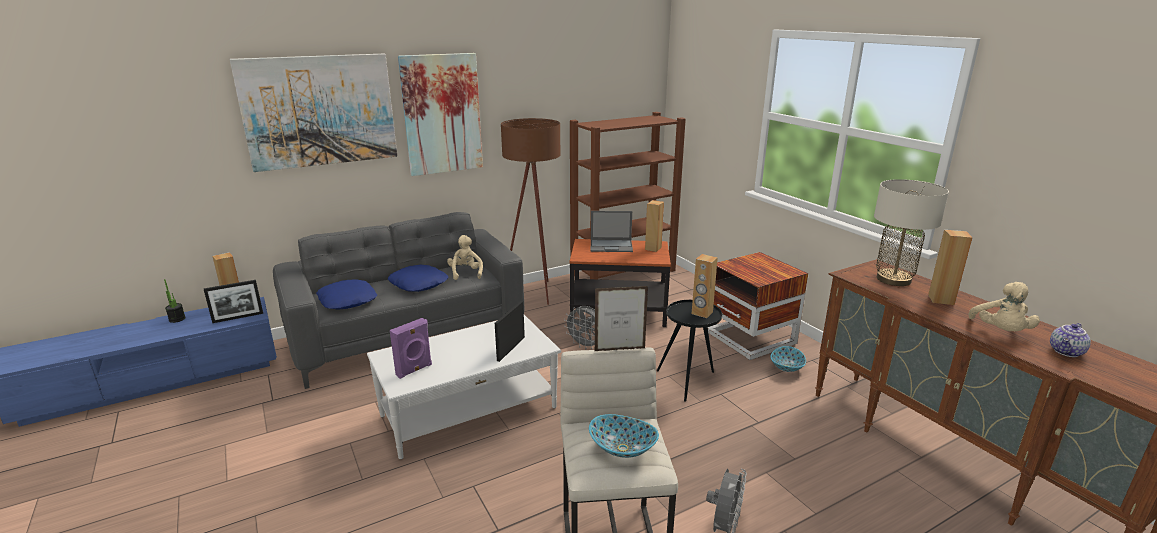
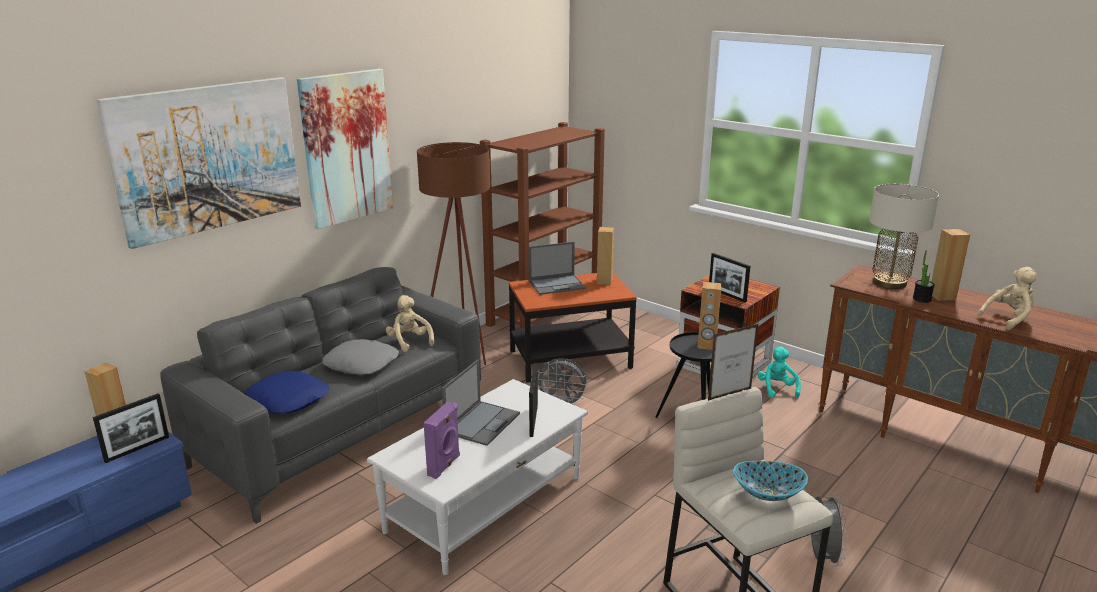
camera: 20 degrees left, 0 degrees up
(177, 319) = (44, 467): potted plant -> potted plant (921, 299)
(419, 284) = (362, 364): blue pillow -> grey pillow
(471, 343) = (483, 422): none -> laptop
(750, 273) = (727, 295): none -> picture frame
(787, 367) = (777, 389): bowl -> turquoise plush toy
(1000, 331) = (1008, 318): beige plush toy -> beige plush toy turned 105 degrees counterclockwise
(1067, 352) = (1066, 328): teapot -> none

